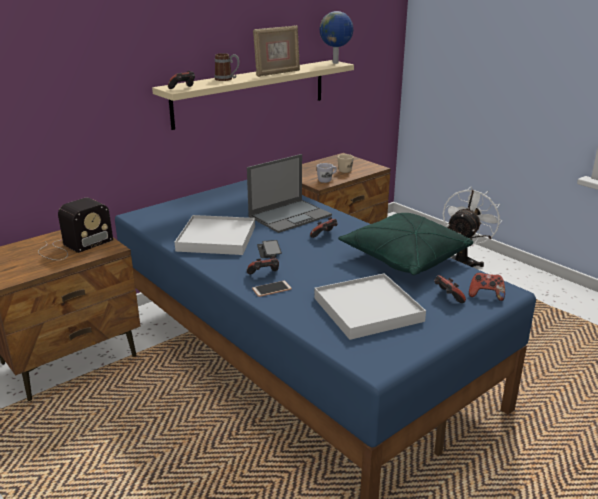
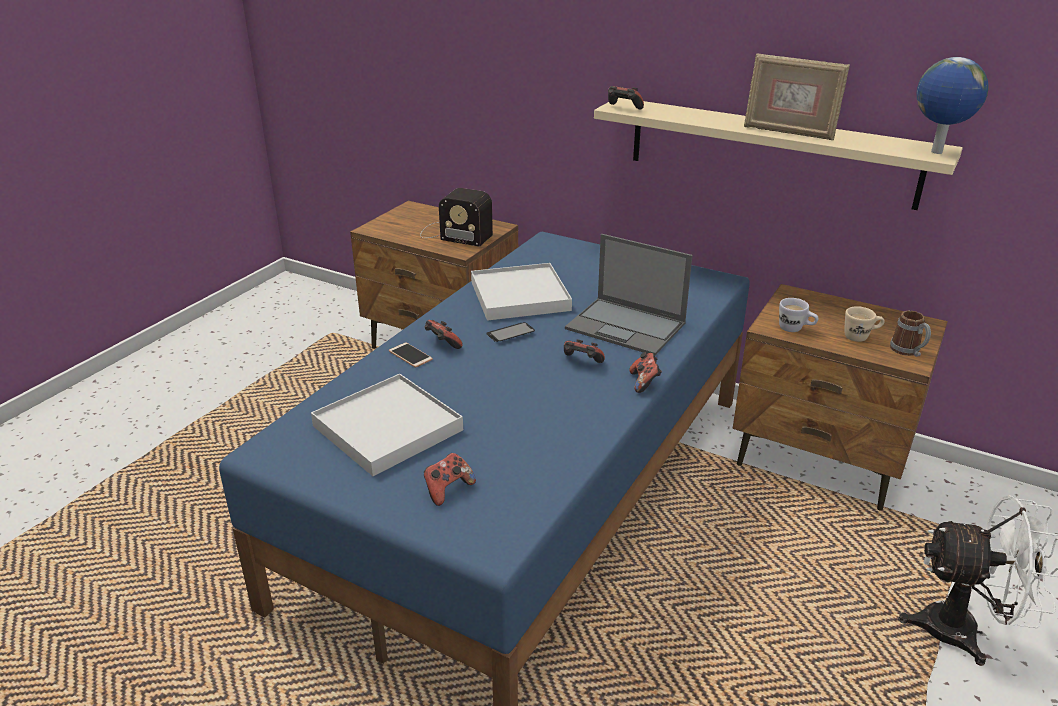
camera: 70 degrees right, 5 degrees up
(227, 79) = (707, 116): mug -> mug (908, 352)
(404, 258) = (553, 437): green pillow -> none
(486, 295) = (471, 526): game controller -> game controller (644, 382)

